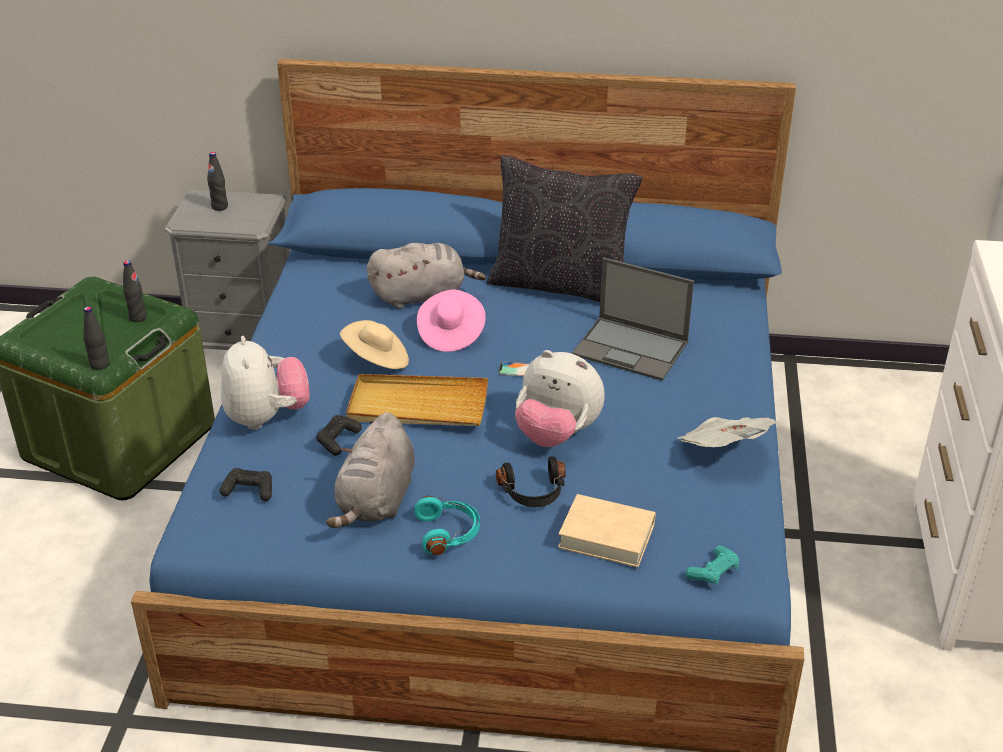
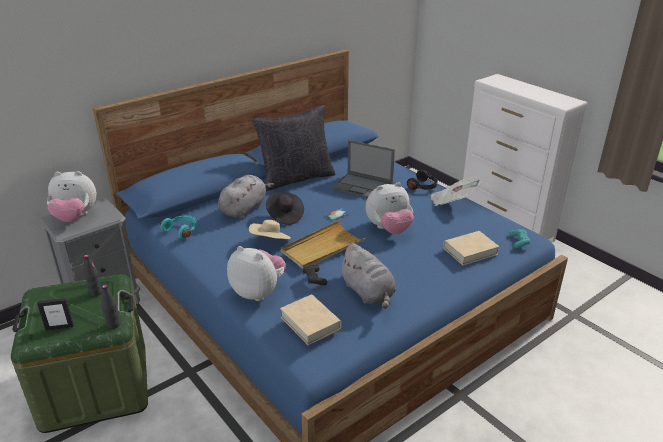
camera: 45 degrees left, 5 degrees down
(59, 337) = (59, 327): none -> picture frame
(219, 207) = (75, 217): black bottle -> plush toy
(249, 490) = (310, 323): black game controller -> beige book
(448, 533) = (417, 286): turquoise headphones -> turquoise headphones (182, 230)
(450, 334) = (284, 216): pink hat -> black hat
(533, 493) = (419, 253): black headphones -> black headphones (423, 186)
(632, 349) = (363, 186): laptop -> laptop turned 45 degrees clockwise

